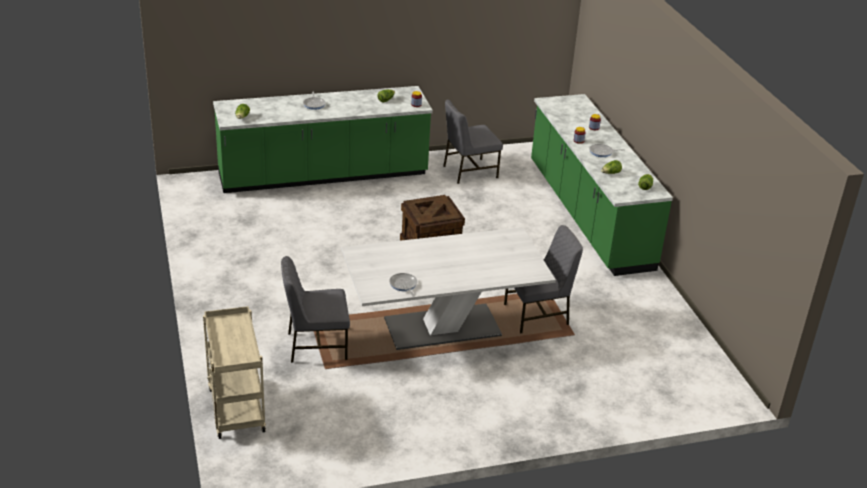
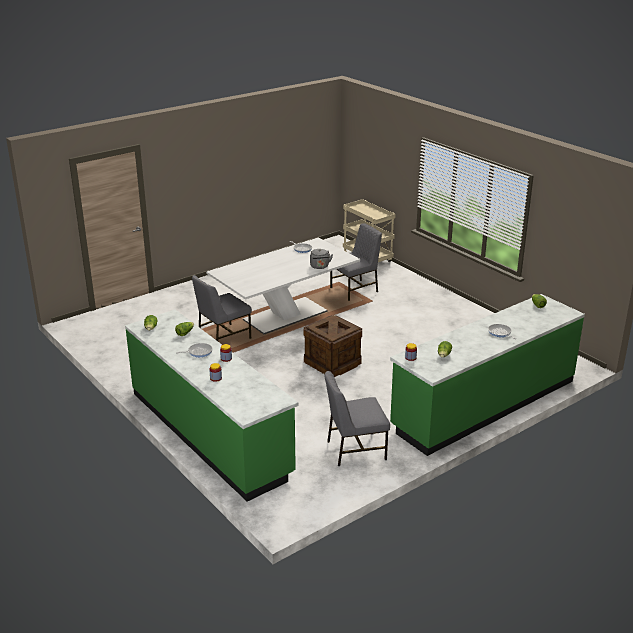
camera: 160 degrees right, 5 degrees down
(403, 247) = (320, 267): none -> grey kettle
(469, 171) = (355, 450): grey chair -> grey chair turned 150 degrees counterclockwise

